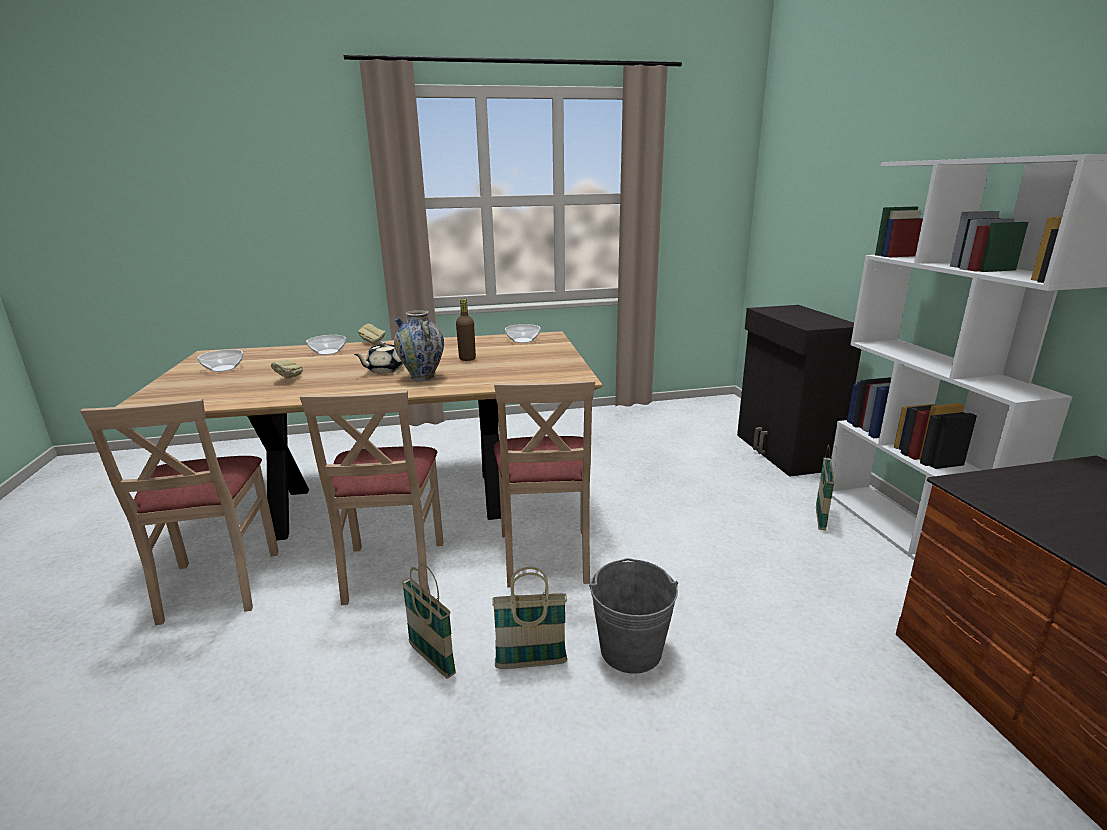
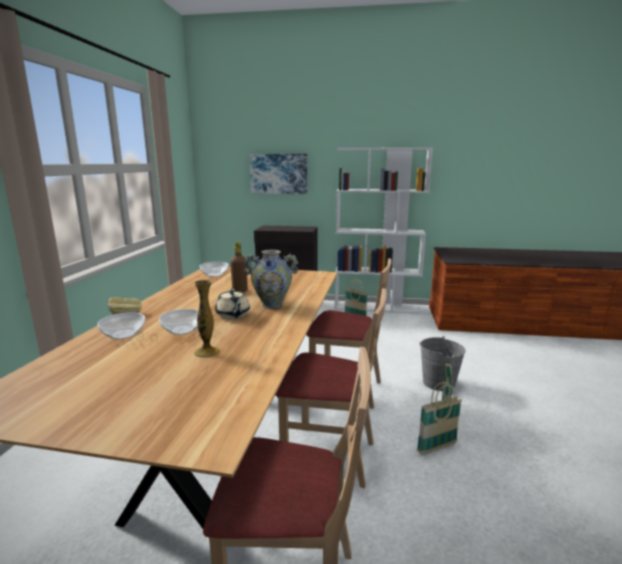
camera: 70 degrees left, 5 degrees down
(222, 368) = (94, 393): bowl -> bowl (182, 330)
(289, 379) = (207, 352): bread -> vase
(838, 213) = (279, 173): none -> picture

